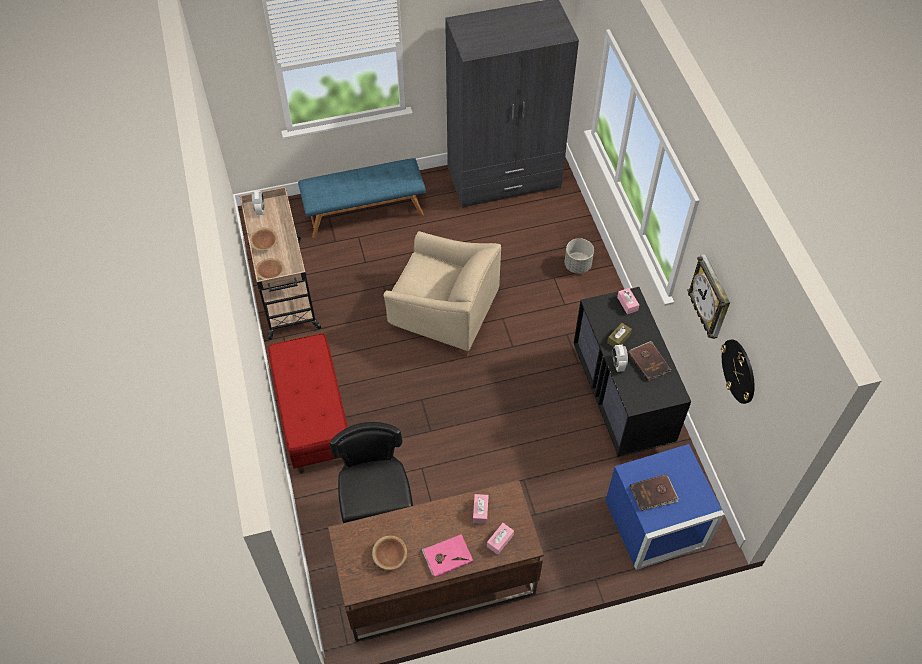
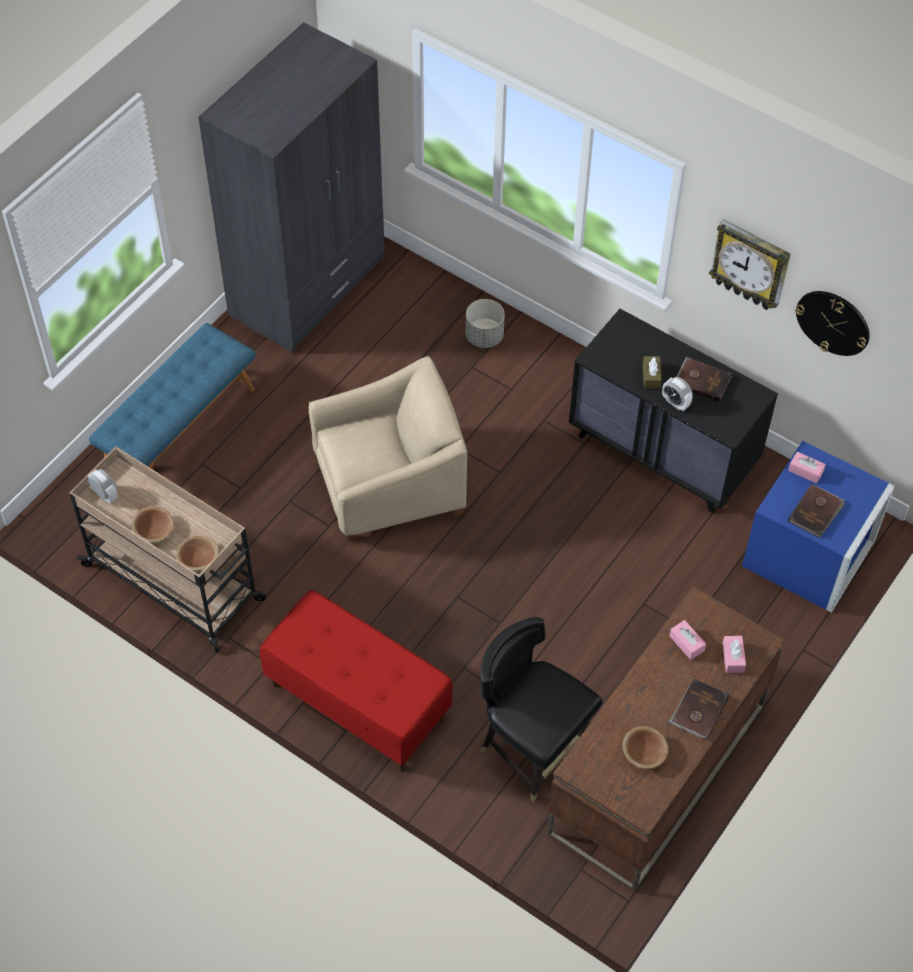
camera: 40 degrees left, 0 degrees up
(447, 556) = (698, 710): pink book -> brown book
(627, 304) = (625, 334): pink tissue box -> pink tissue box (805, 471)

